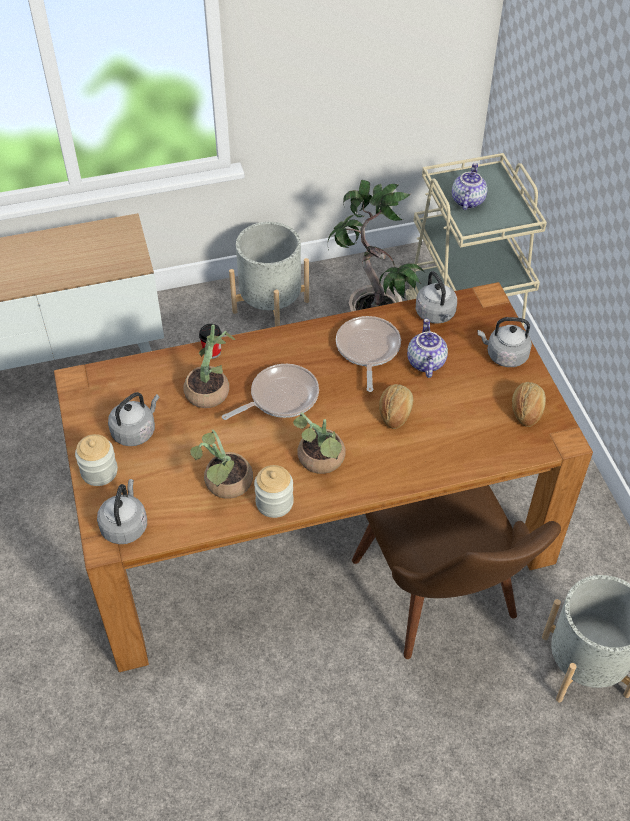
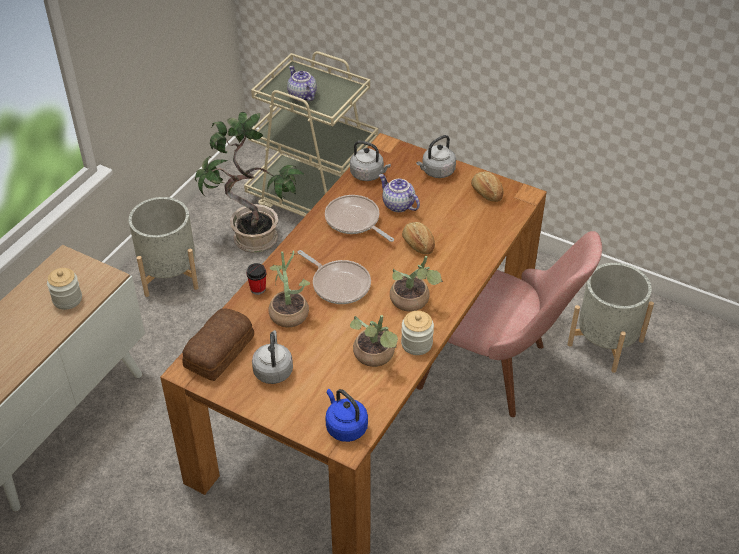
camera: 45 degrees left, 5 degrees down
(99, 472) = (283, 411): jar -> jar (67, 299)
(115, 382) = (217, 352): none -> bread
(125, 525) = (345, 426): grey kettle -> blue kettle
(280, 397) = (339, 284): frying pan -> frying pan turned 120 degrees clockwise
(445, 604) = (499, 370): brown chair -> pink chair

